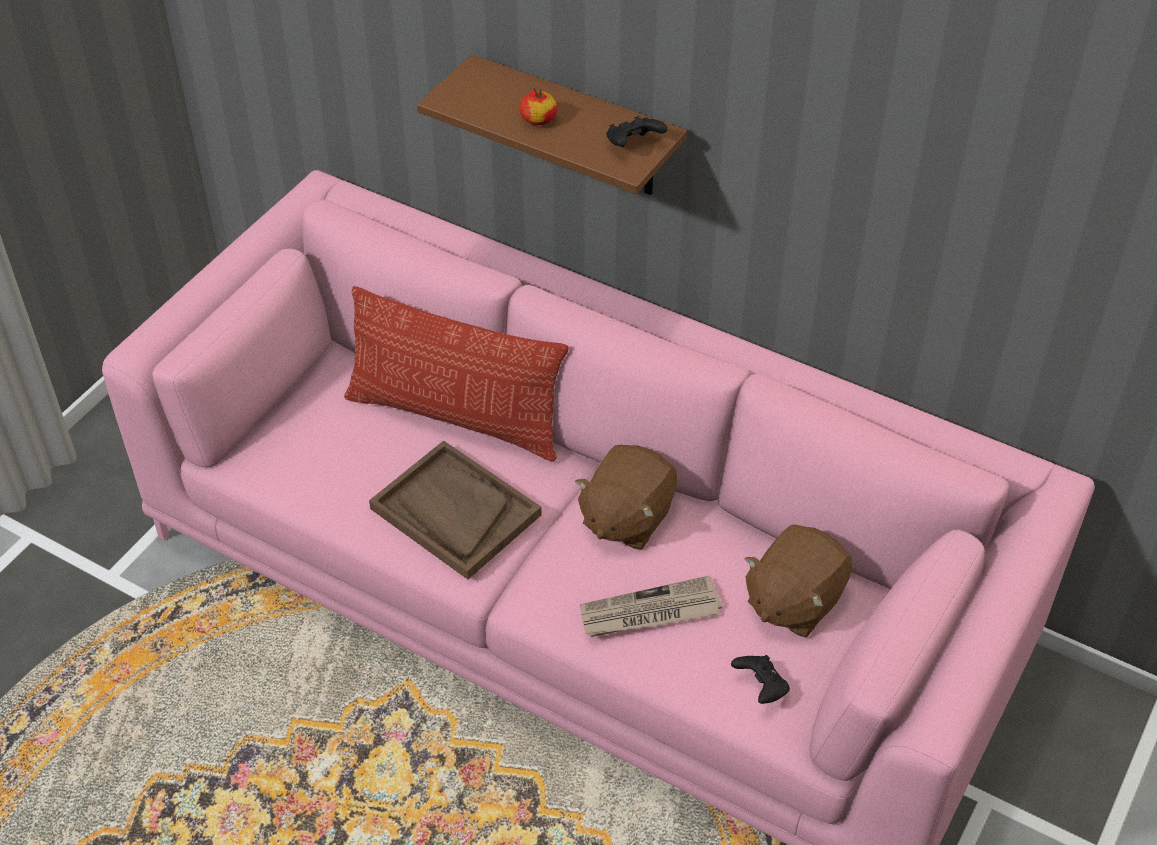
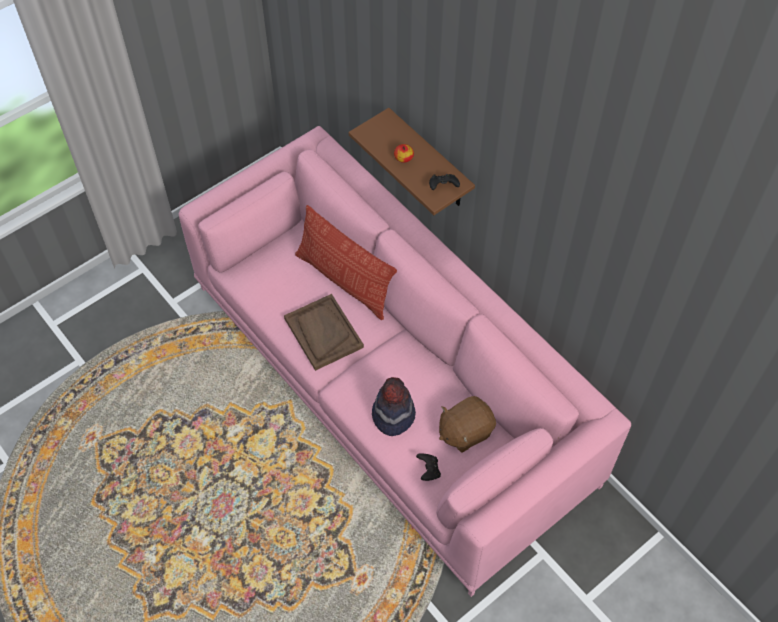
camera: 20 degrees right, 10 degrees up
(626, 518) = (404, 361): brown plush toy -> none
(649, 612) = (393, 415): newspaper -> hat

